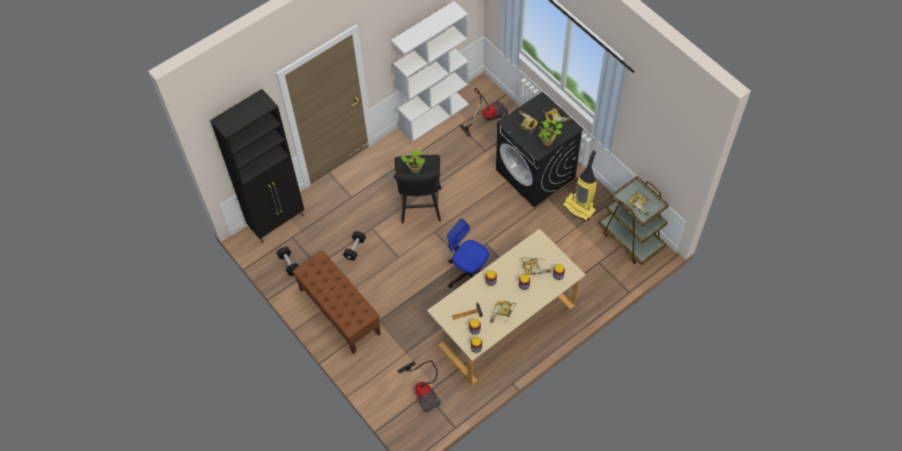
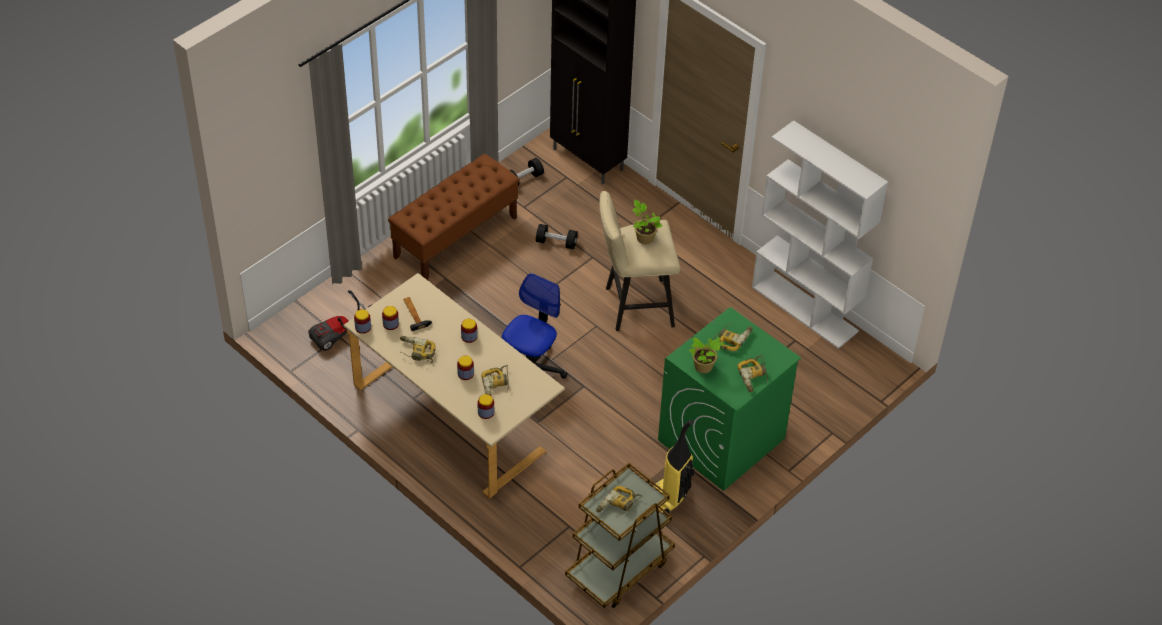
camera: 80 degrees right, 10 degrees down
(420, 208) = (634, 306): black stool -> beige stool
(486, 117) = (818, 372): vacuum cleaner -> none
(536, 174) = (721, 440): black washing machine -> green washing machine

